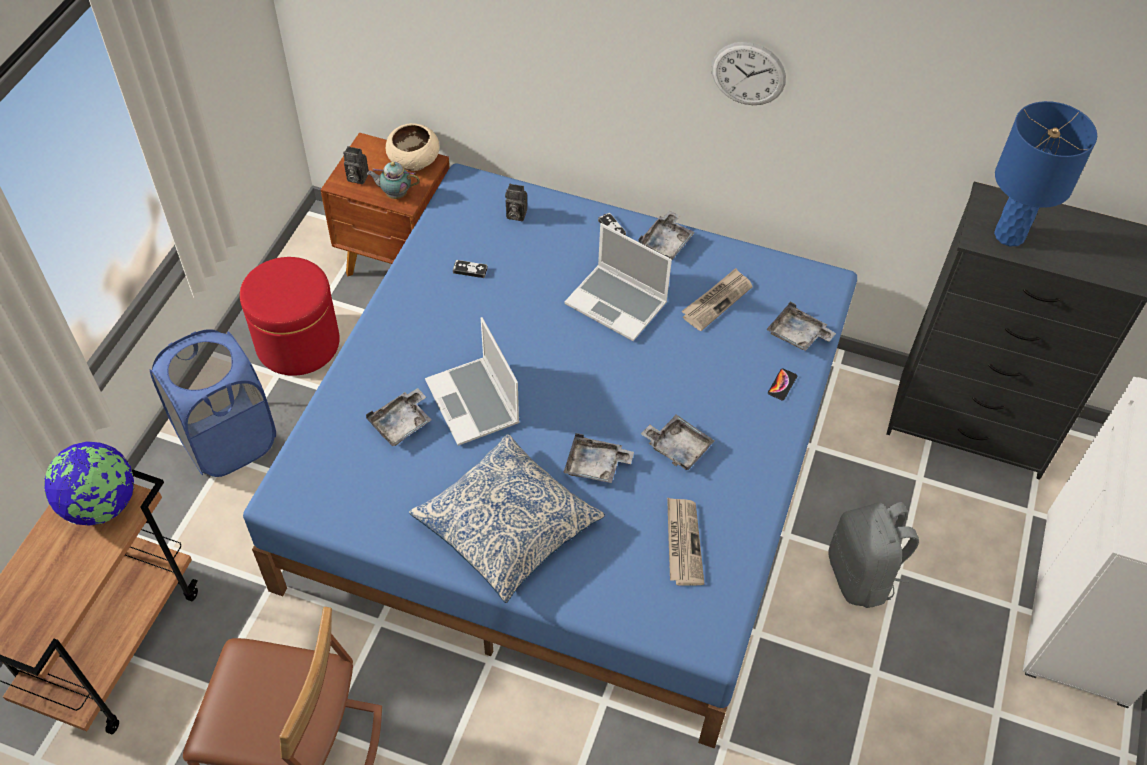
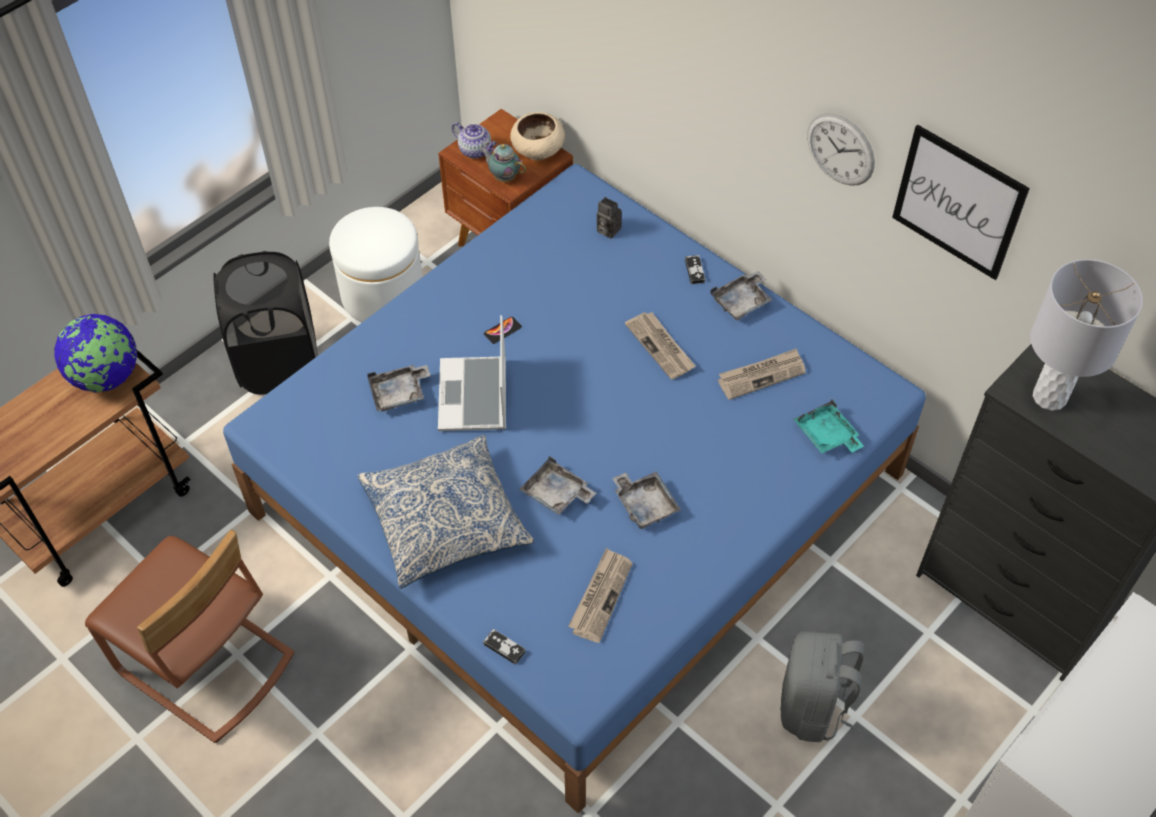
camera: 25 degrees right, 0 degrees up
(228, 440) = (279, 364): blue laundry basket -> black laundry basket
(298, 343) = (383, 295): red ottoman -> white ottoman
(356, 177) = (476, 151): camera -> teapot
(470, 270) = (536, 270): game controller -> game controller (504, 648)
(618, 303) = (661, 347): laptop -> newspaper
(782, 385) = (783, 479): phone -> phone (502, 330)
(797, 335) = (826, 436): grey tray -> turquoise tray
(876, 90) = (958, 202): none -> picture
(1010, 235) = (1050, 397): blue table lamp -> grey table lamp

